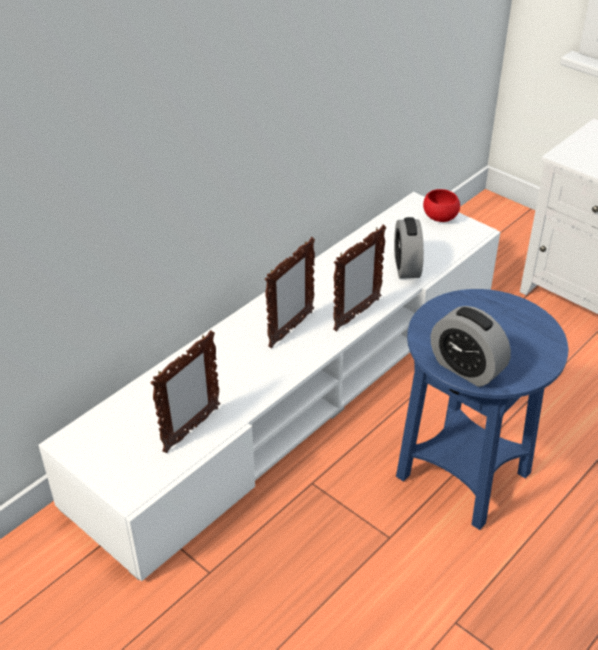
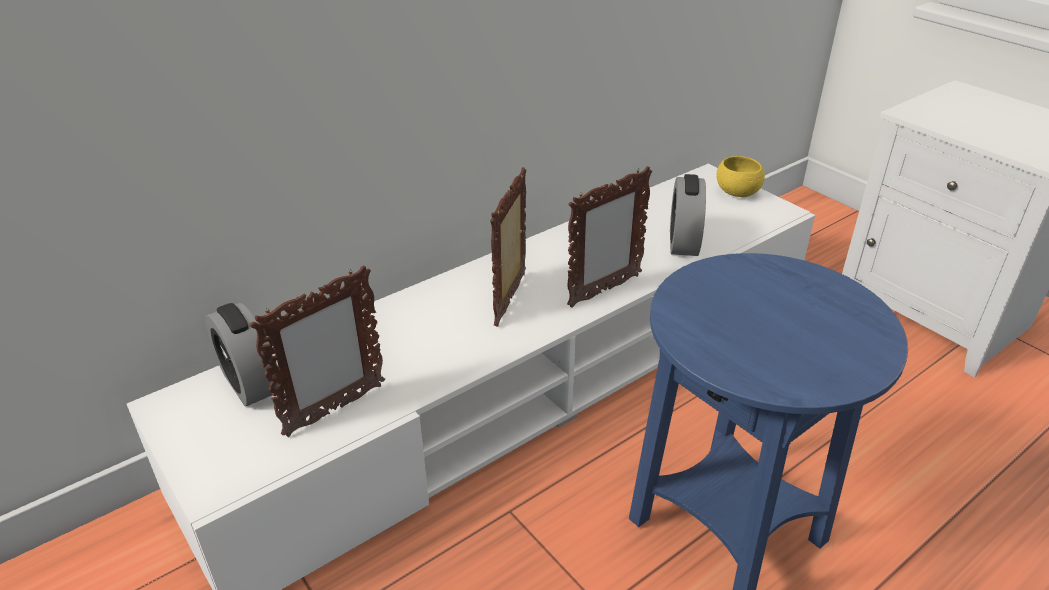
camera: 10 degrees right, 5 degrees down
(290, 330) = (511, 299): picture frame -> picture frame turned 150 degrees clockwise
(440, 218) = (737, 193): red bowl -> yellow bowl
(466, 368) = (735, 359): alarm clock -> alarm clock (250, 383)

